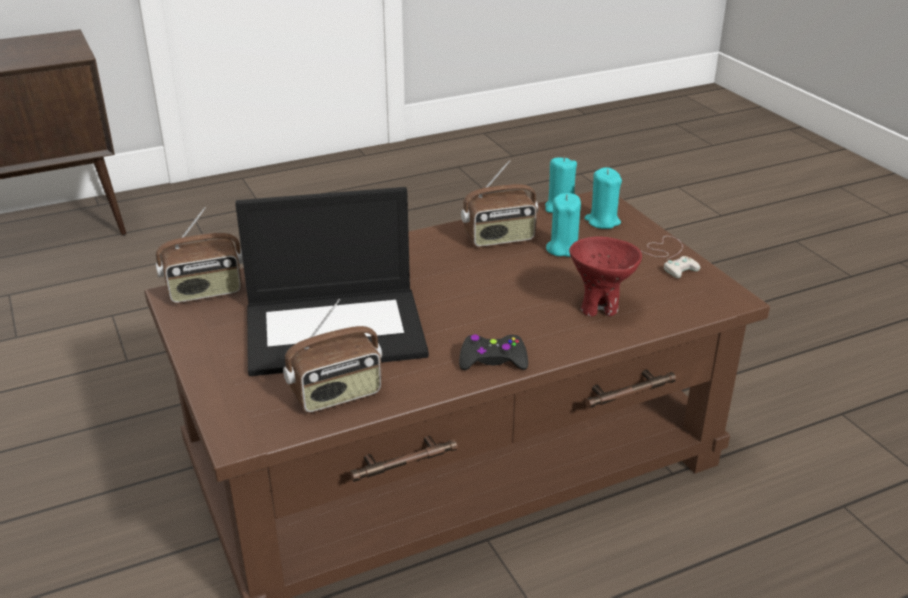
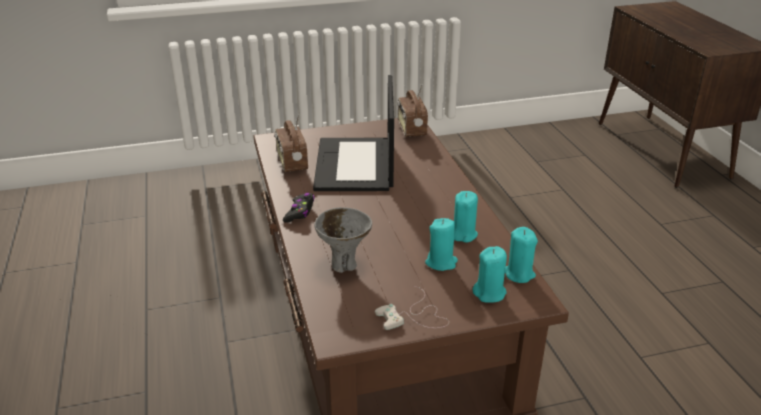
camera: 100 degrees right, 0 degrees up
(499, 239) = (463, 234): radio -> turquoise candle
(599, 308) = (344, 264): red bowl -> grey bowl

